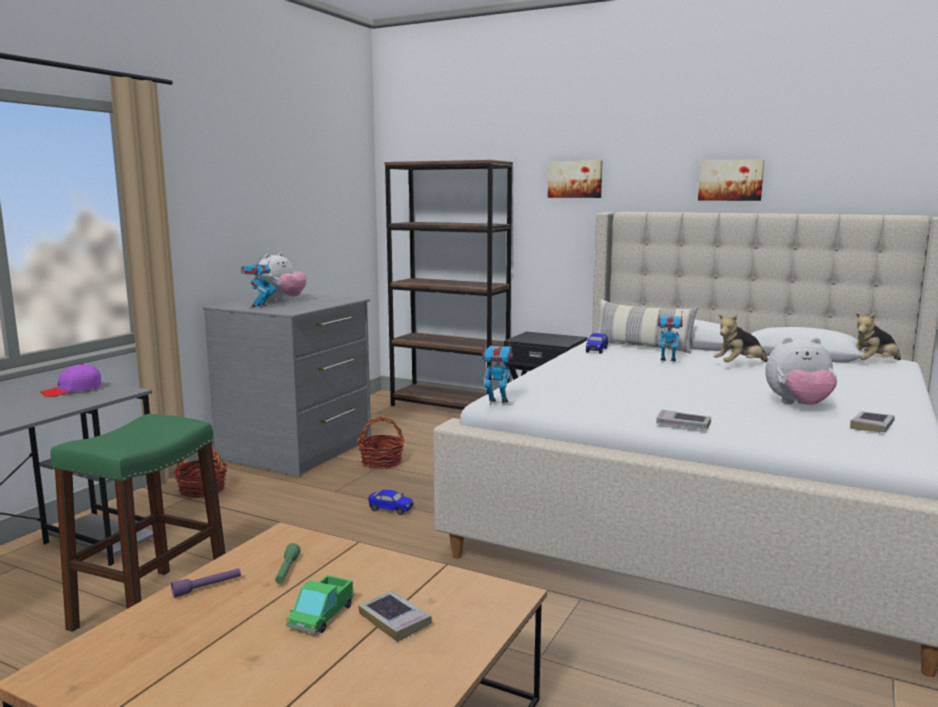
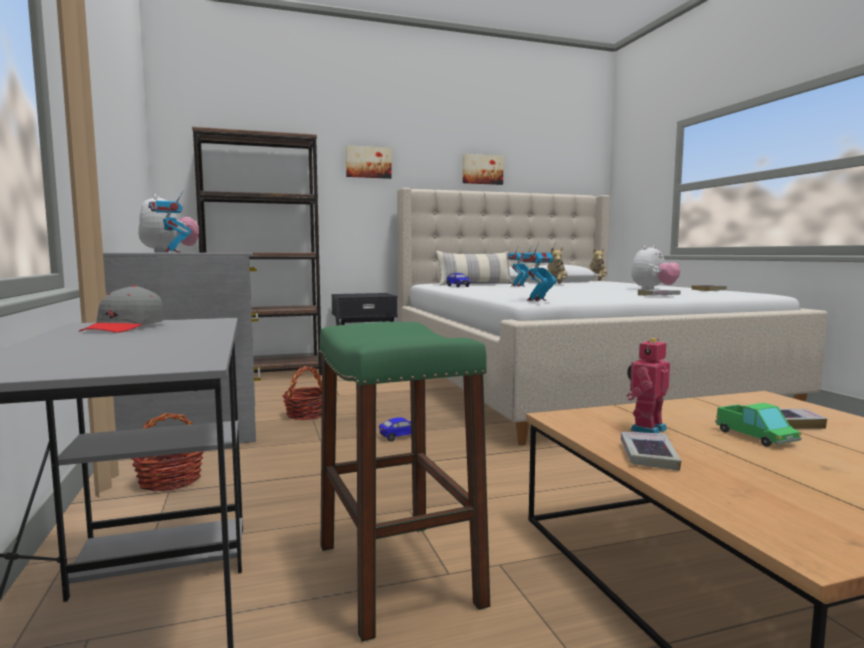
camera: 45 degrees left, 5 degrees down
(72, 390) = (125, 327): purple cap -> grey cap
(207, 588) = (648, 456): purple flashlight -> book
(287, 571) = (646, 429): green flashlight -> toy robot

